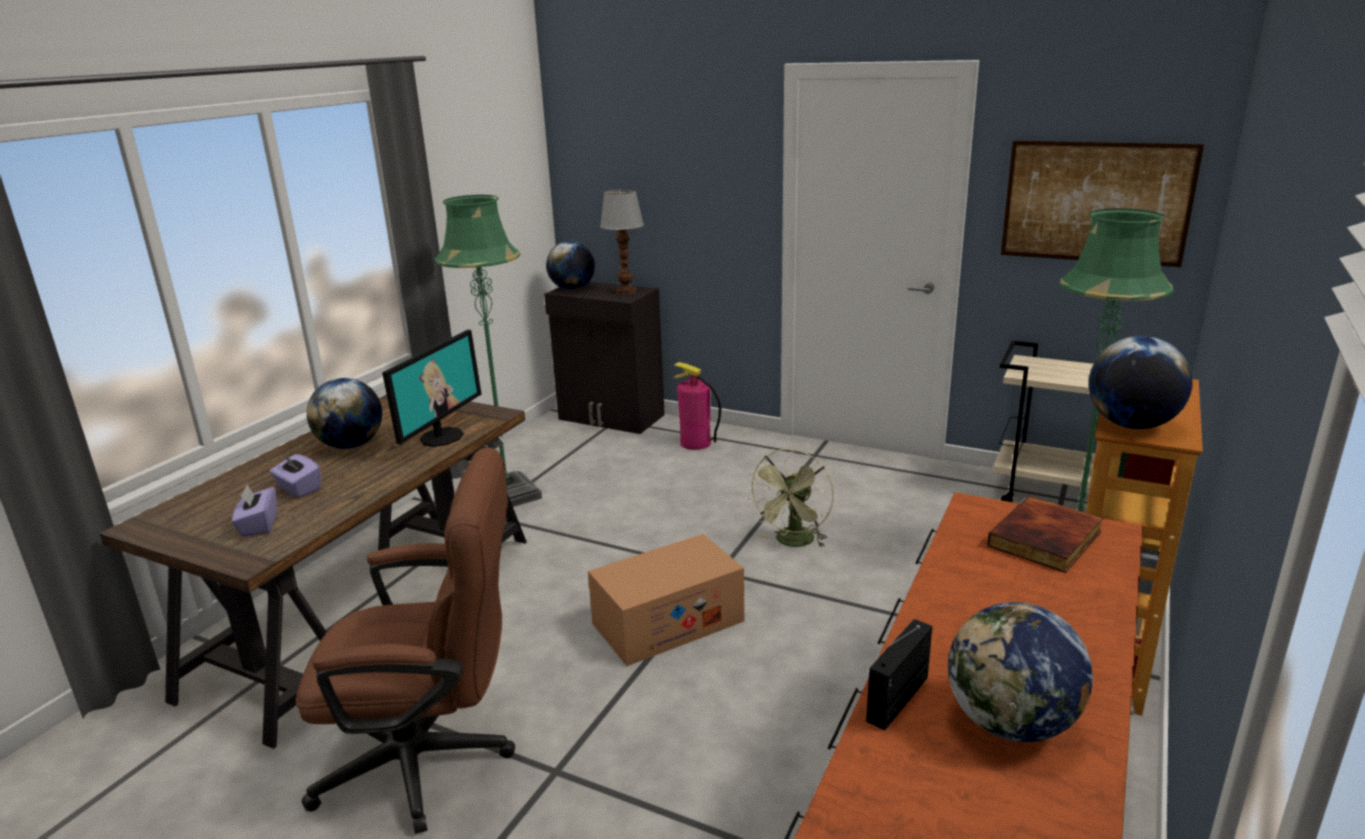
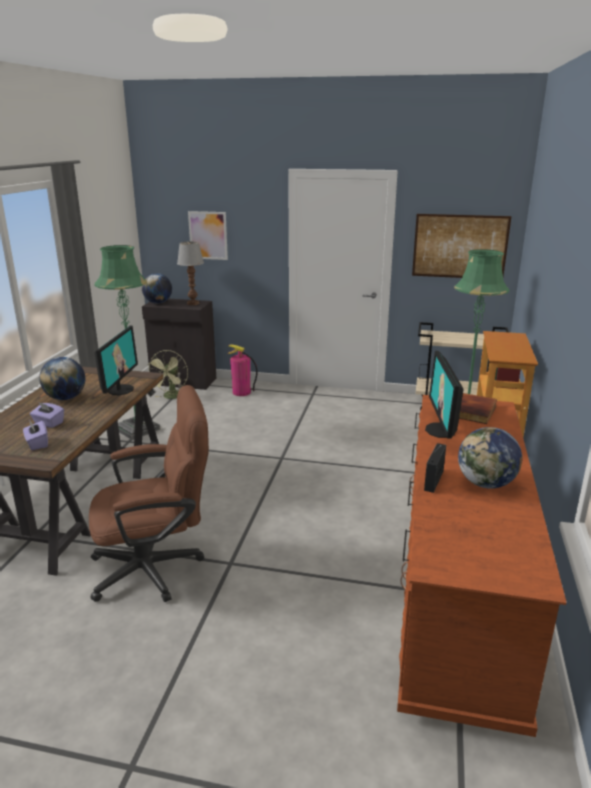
camera: 15 degrees left, 0 degrees up
(653, 180) = (208, 235): none -> picture
(668, 622) = (263, 486): cardboard box -> none
(793, 543) = (317, 440): green fan -> green fan (171, 397)
(960, 577) = (441, 430): none -> monitor
(1131, 425) = (503, 354): globe -> none

